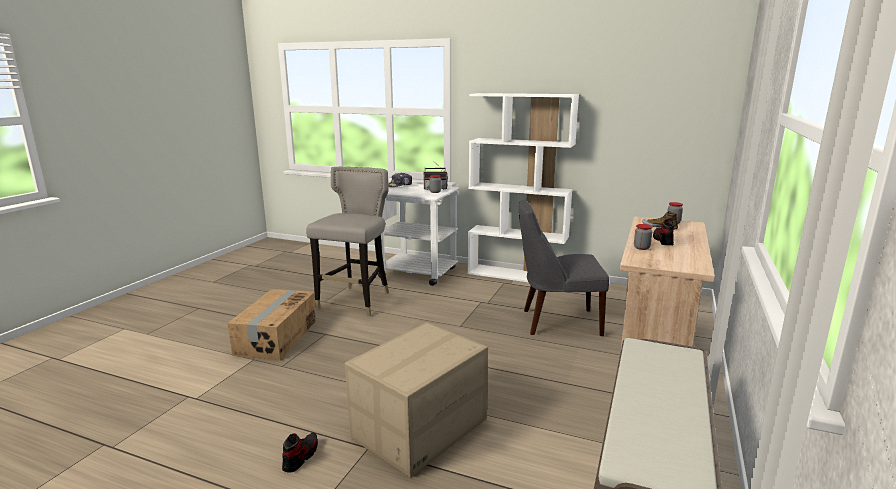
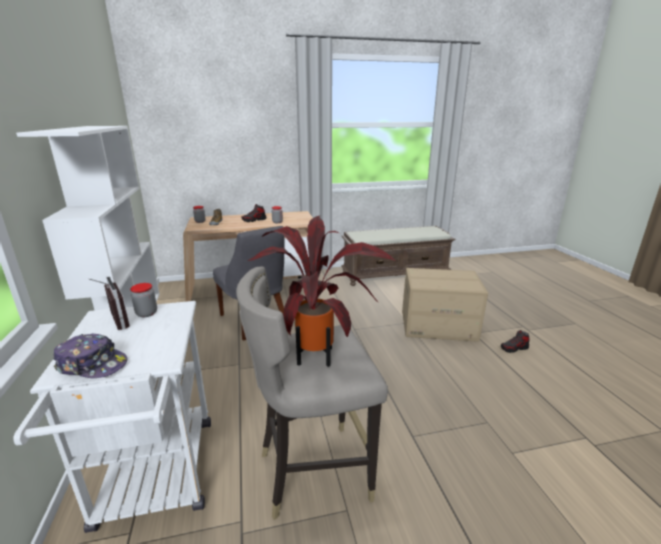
camera: 125 degrees left, 5 degrees up
(276, 337) = (468, 474): cardboard box -> none
(348, 216) = (317, 353): none -> potted plant

